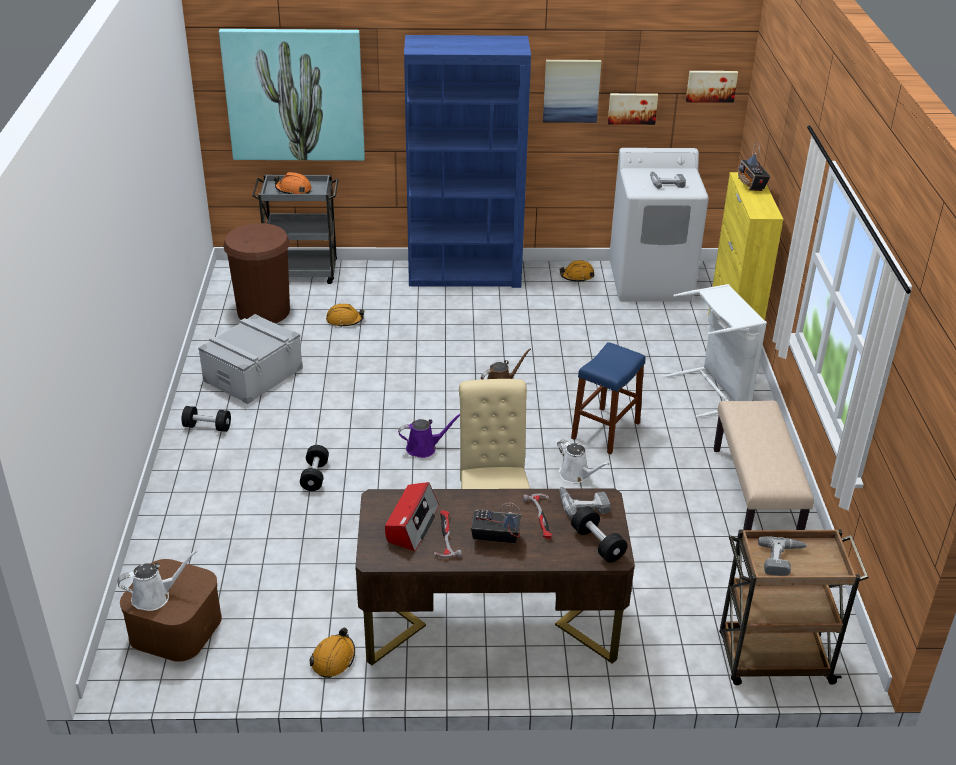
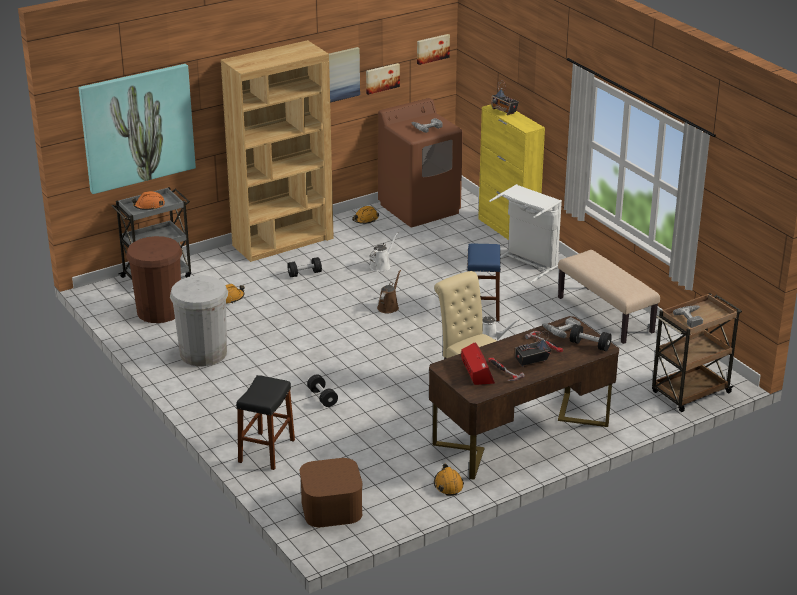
camera: 30 degrees left, 5 degrees down
(155, 596) = (326, 482): white watering can -> white watering can (381, 265)
(188, 520) = (266, 451): none -> black stool
(207, 427) = (210, 395): black dumbbell -> black dumbbell (304, 273)
(253, 374) = (203, 353): grey storage box -> white trash can
(424, 448) = (377, 357): purple watering can -> none
(465, 274) = (283, 242): blue bookcase -> brown bookcase
(651, 282) = (420, 208): white washing machine -> brown washing machine

